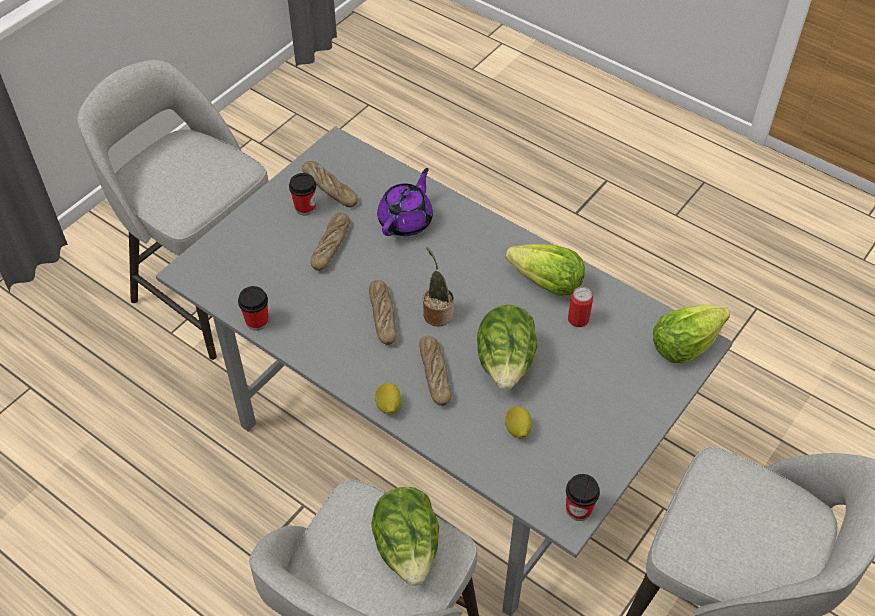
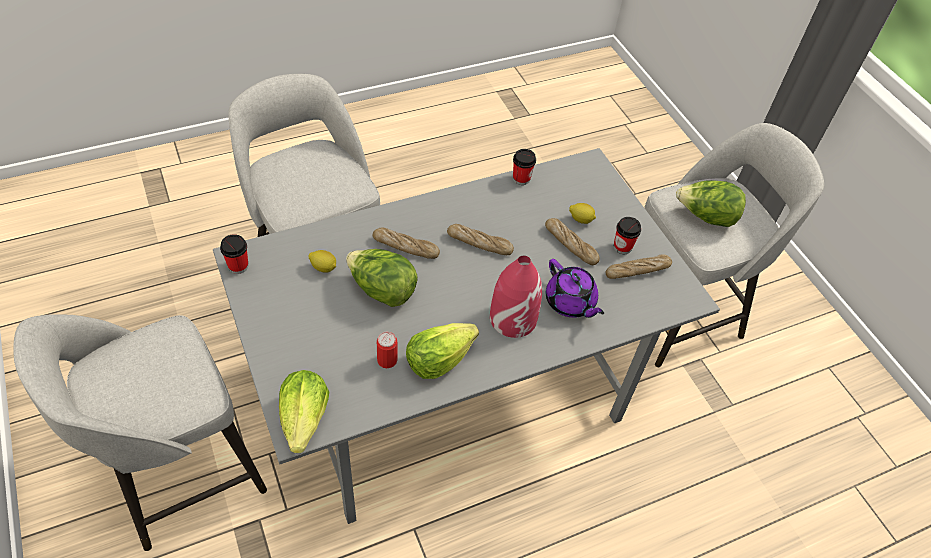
camera: 115 degrees right, 0 degrees up
(388, 406) = (399, 212): lemon -> lemon (581, 219)
(408, 548) = (303, 195): lettuce -> lettuce (705, 217)
(437, 313) = (459, 275): potted plant -> none
(457, 253) = (512, 318): none -> red vase

